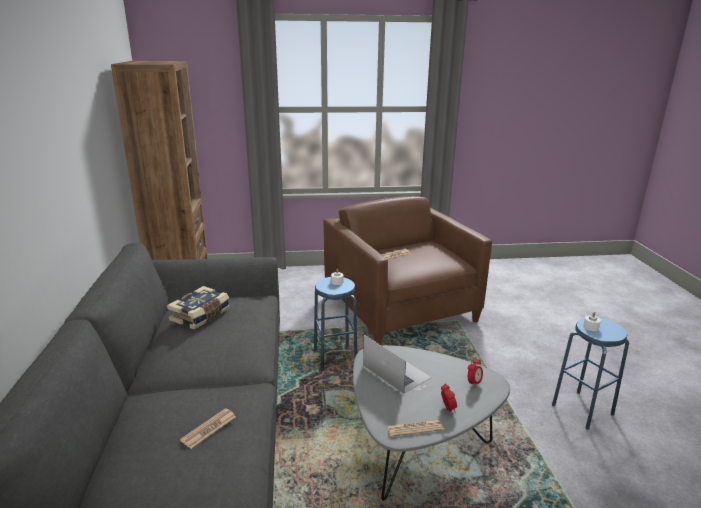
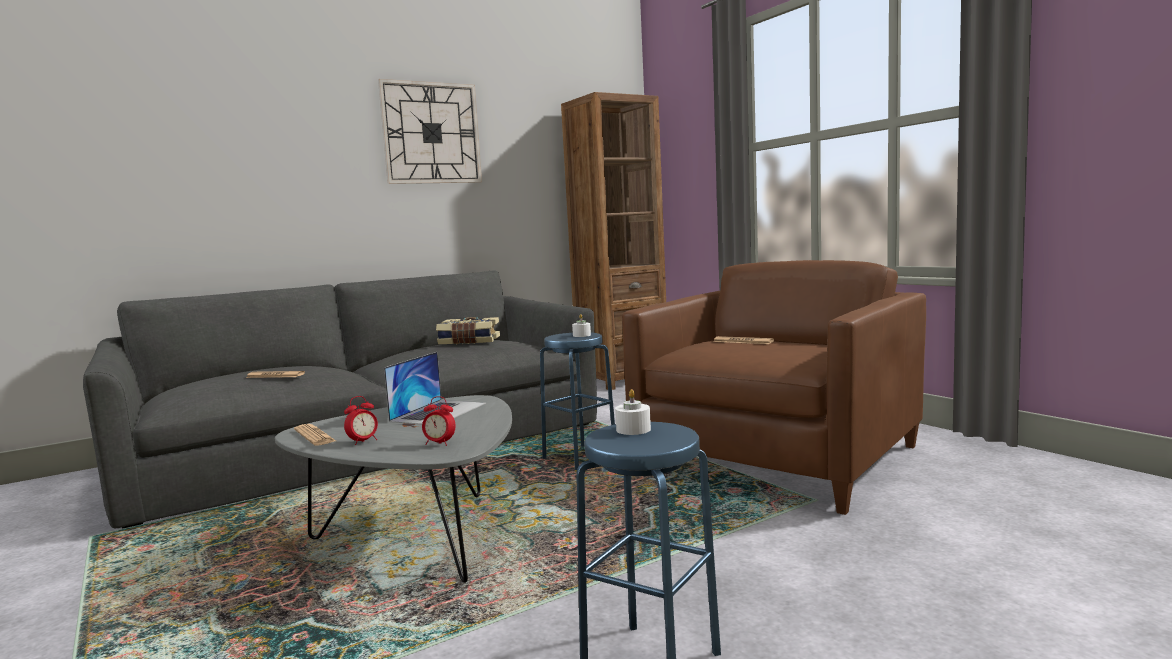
camera: 65 degrees right, 15 degrees down
(55, 114) = (431, 133): none -> wall clock

